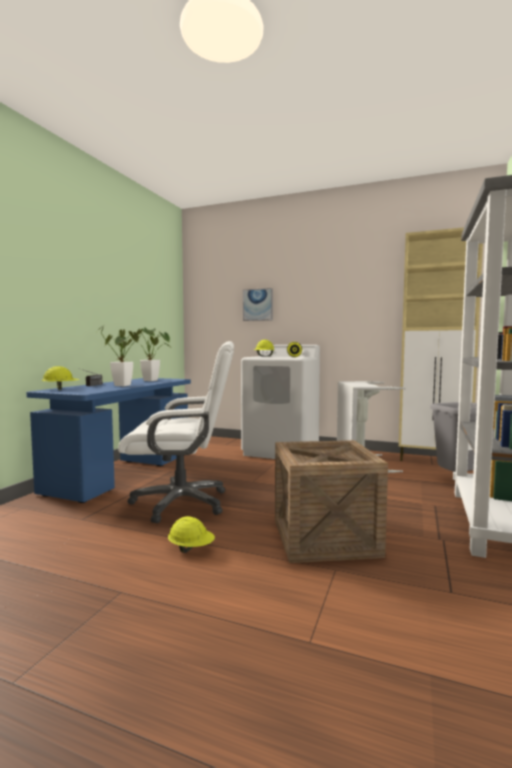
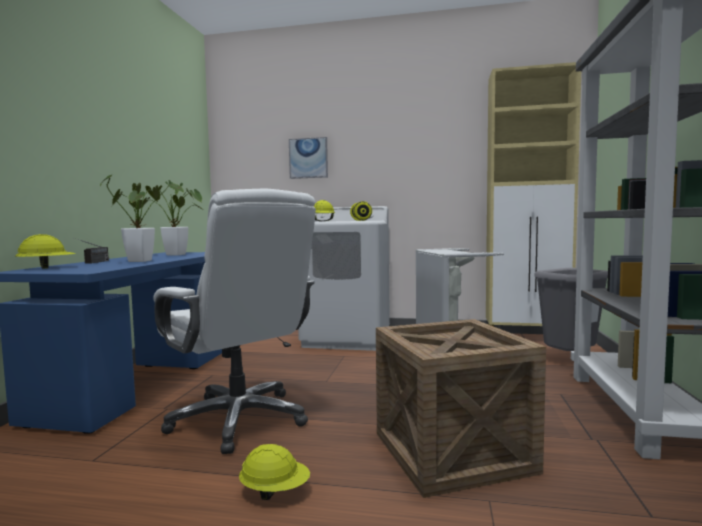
camera: 10 degrees left, 0 degrees up
(182, 502) = (239, 419): white office chair -> white office chair turned 60 degrees clockwise

